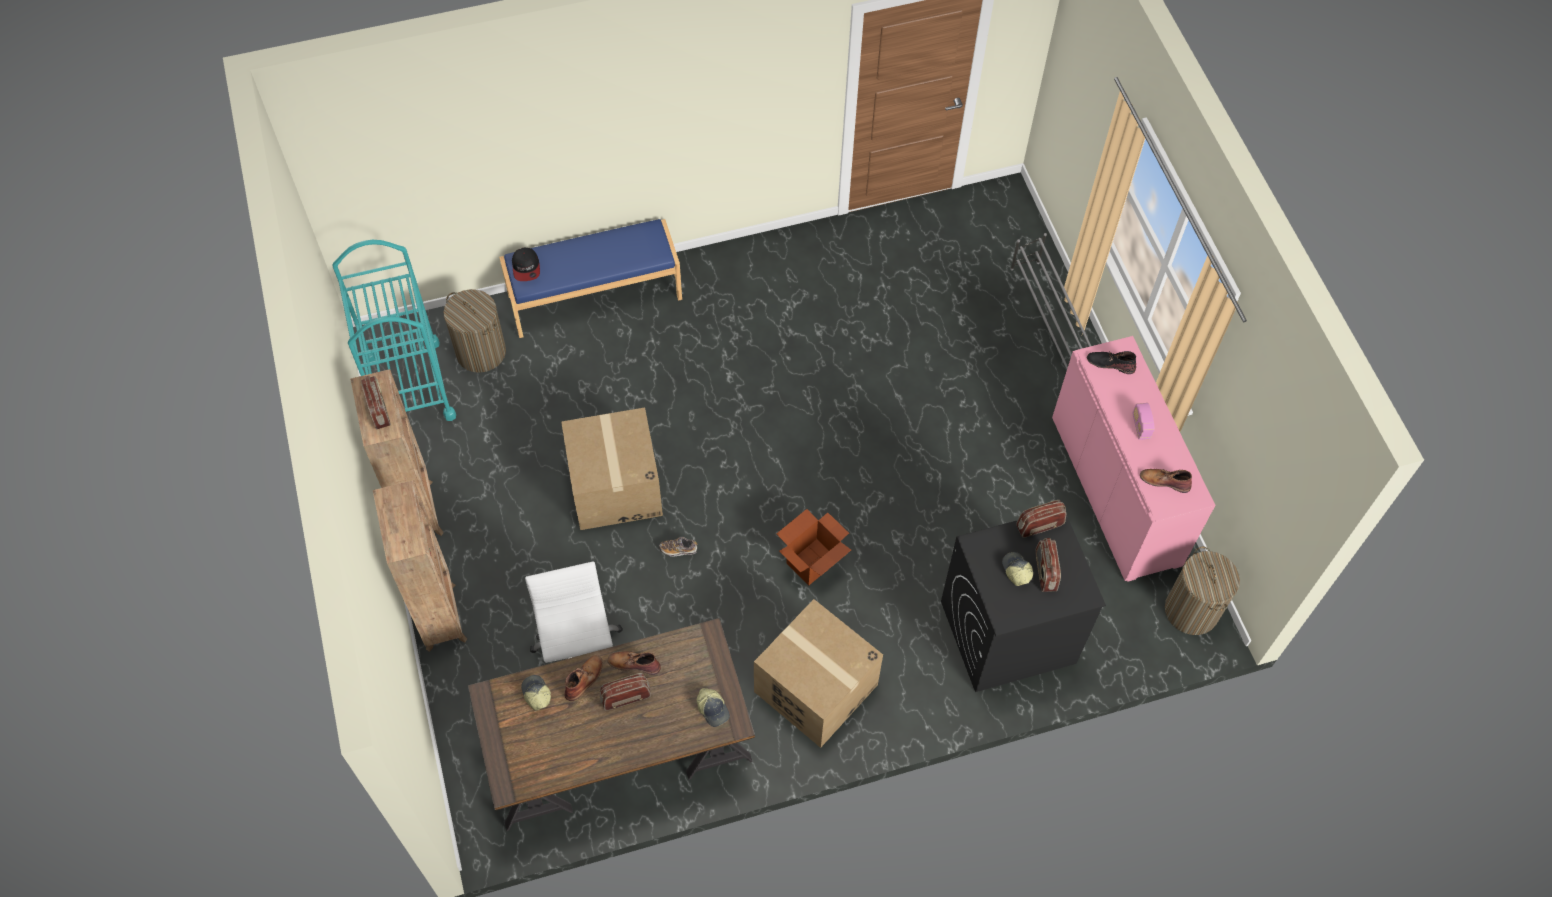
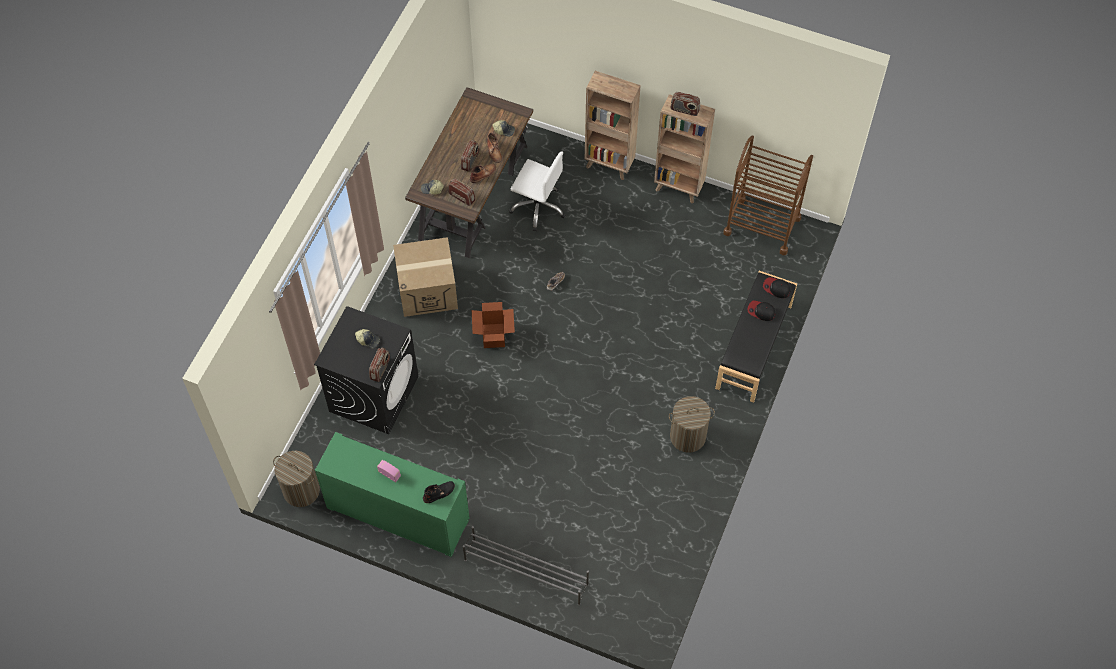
camera: 130 degrees right, 0 degrees up
(409, 387) = (762, 225): turquoise cart -> brown cart
(481, 352) = (759, 270): laundry basket -> laundry basket (687, 436)
(571, 263) = (761, 311): none -> cap
(594, 295) = (754, 347): blue bench -> black bench
(615, 486) = (618, 278): cardboard box -> none
(1045, 571) = (355, 352): radio -> radio (462, 197)
(1115, 491) = (398, 513): pink cabinet -> green cabinet
(1164, 481) = (350, 457): brown boot -> none

